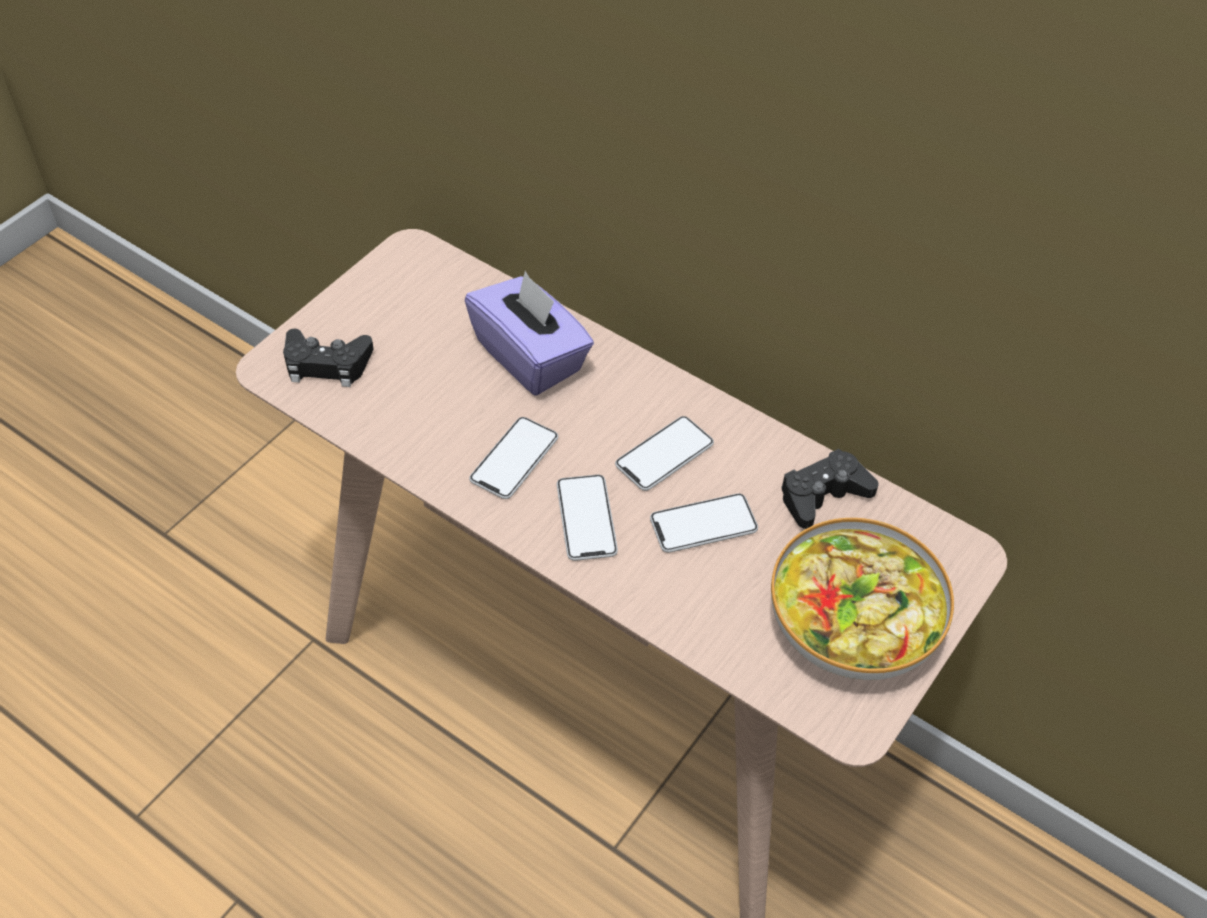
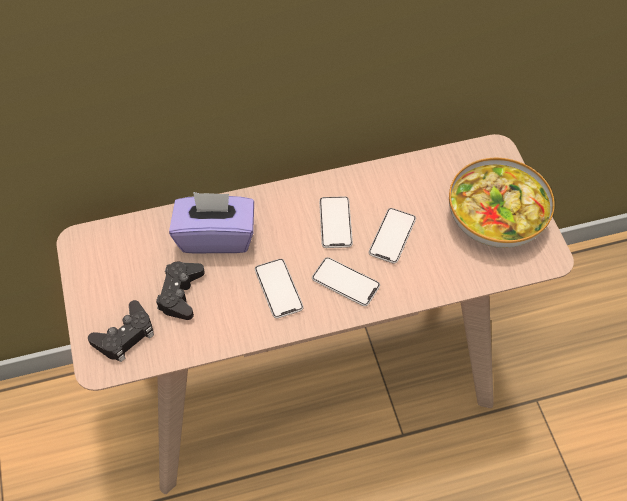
camera: 50 degrees left, 5 degrees up
(823, 495) = (416, 177): black game controller -> black game controller (180, 293)

